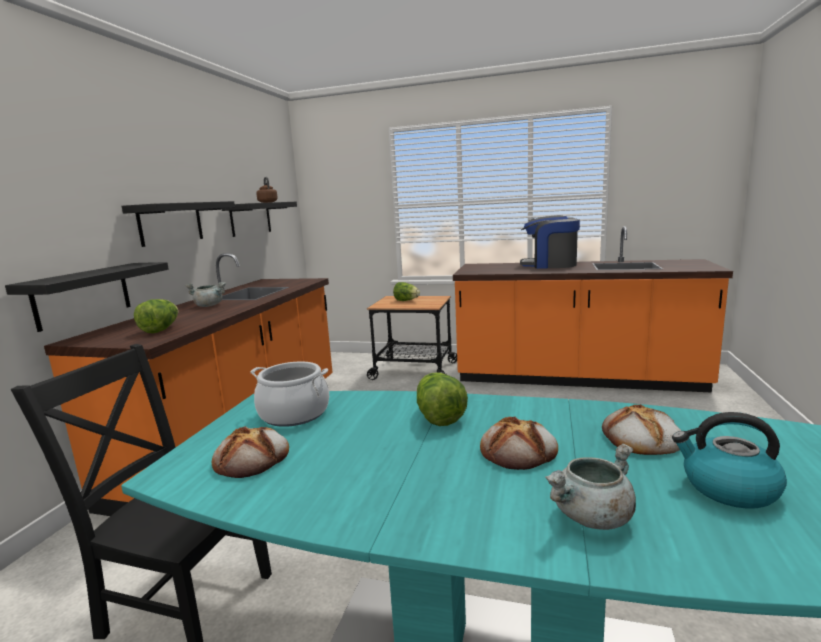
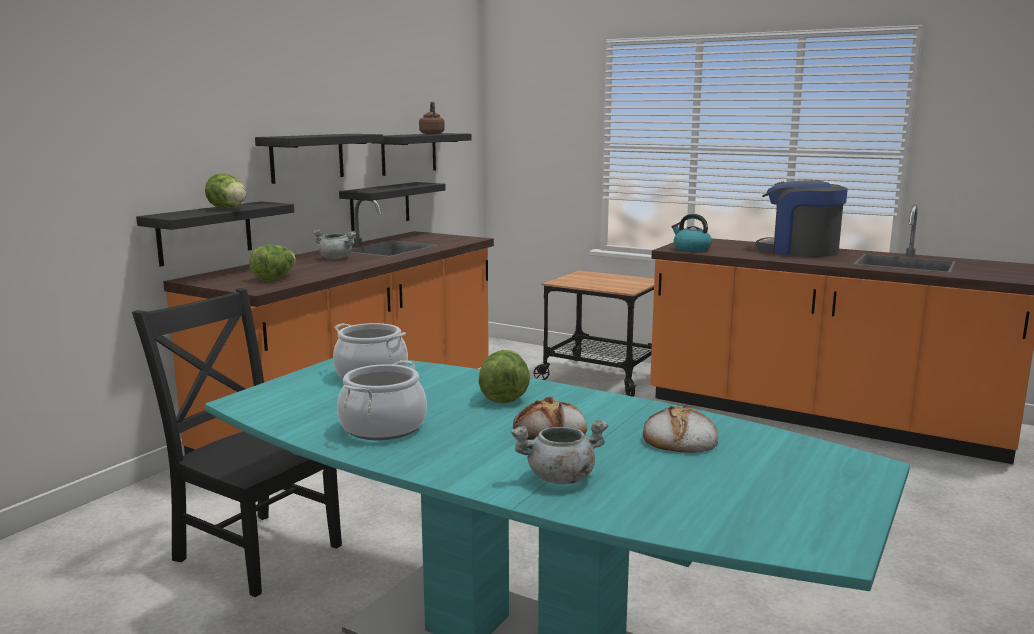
camera: 15 degrees right, 0 degrees up
(233, 261) = (380, 206): none -> black shelf
(252, 458) = (315, 401): bread -> none
(349, 480) = (383, 427): none -> cooking pot
(406, 301) = (599, 279): lettuce -> lettuce (229, 208)
(728, 488) = (706, 481): kettle -> kettle (691, 249)

